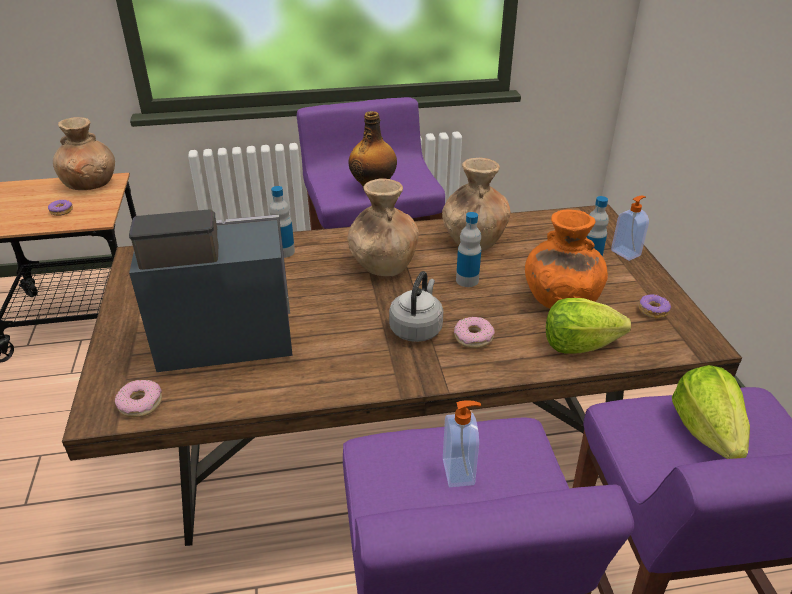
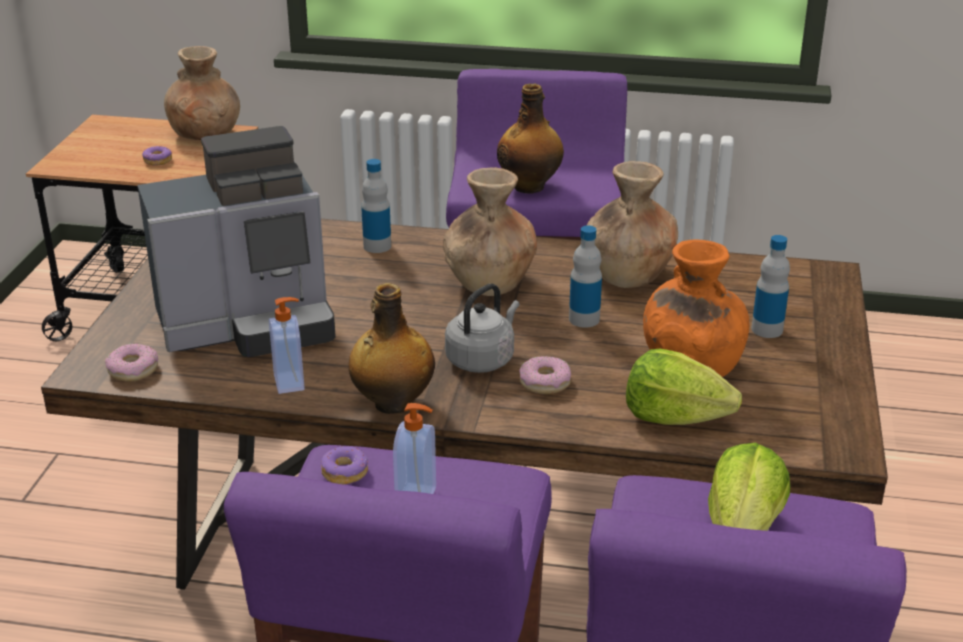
camera: 20 degrees right, 5 degrees down
(220, 338) = (250, 324): coffee machine -> coffee machine turned 150 degrees clockwise
(373, 383) = (392, 404): none -> bottle
(626, 253) = (831, 327): soap dispenser -> soap dispenser (290, 382)
(652, 311) = (808, 400): donut -> donut (345, 472)

